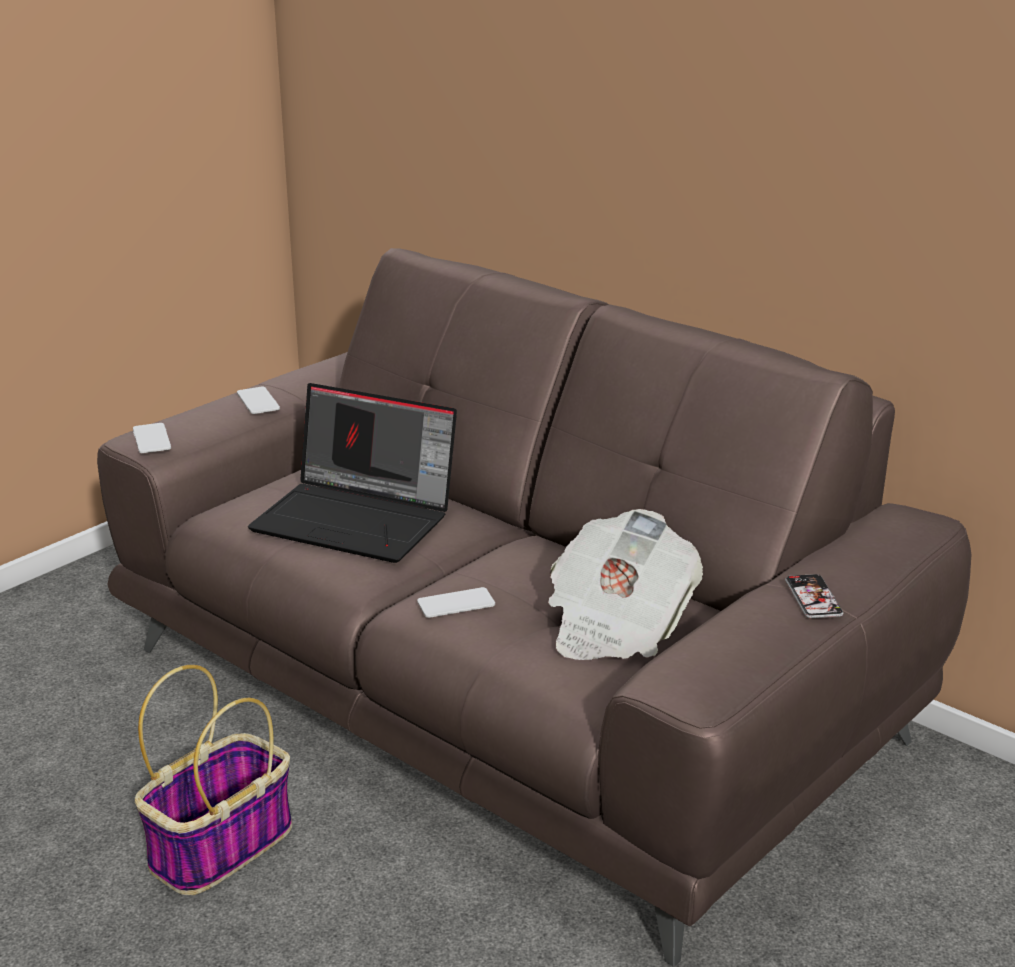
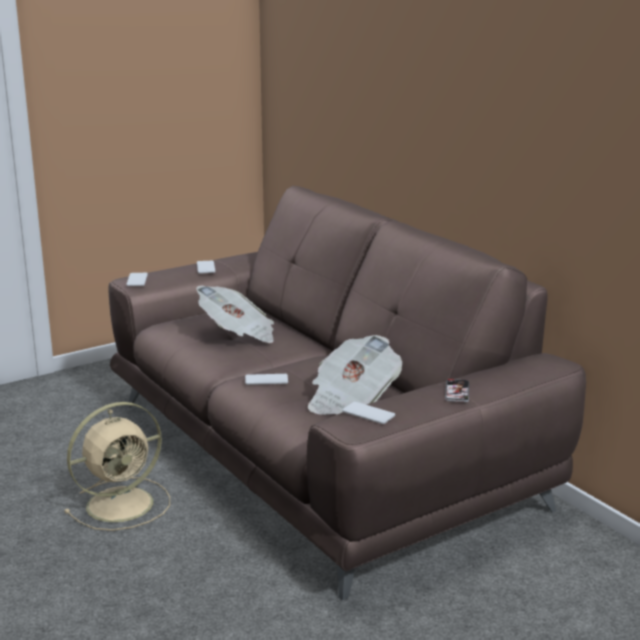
camera: 15 degrees right, 5 degrees down
(222, 845) = (122, 503): basket -> beige fan
(358, 519) = (238, 334): laptop -> newspaper
(703, 662) = (368, 414): none -> phone

